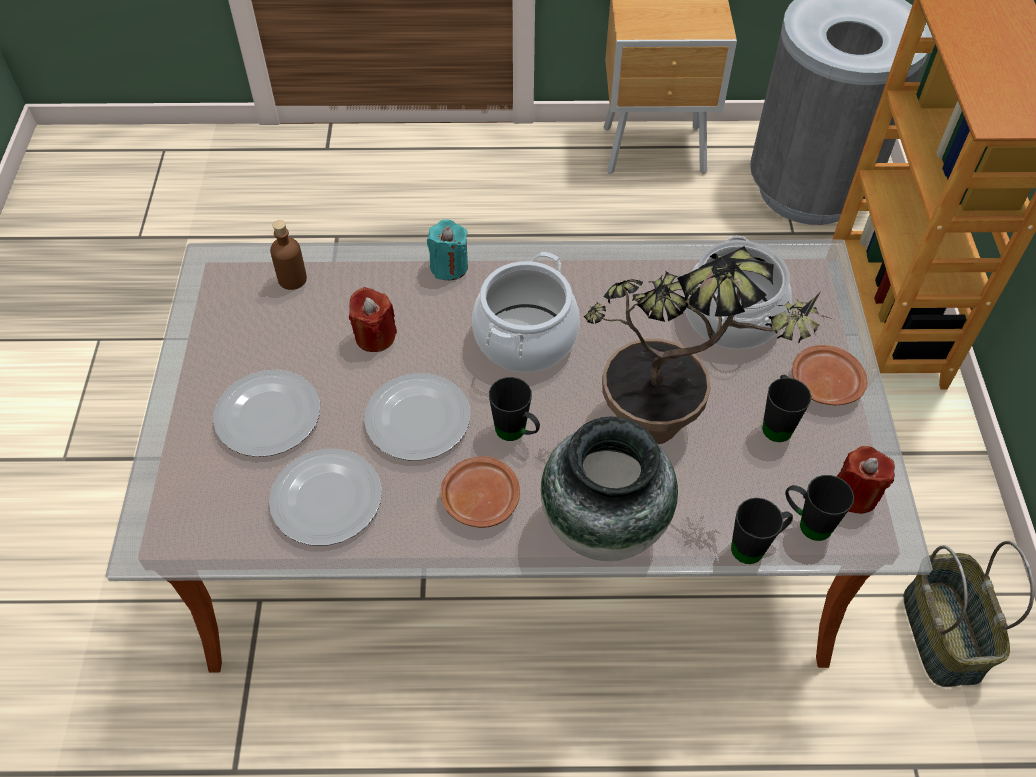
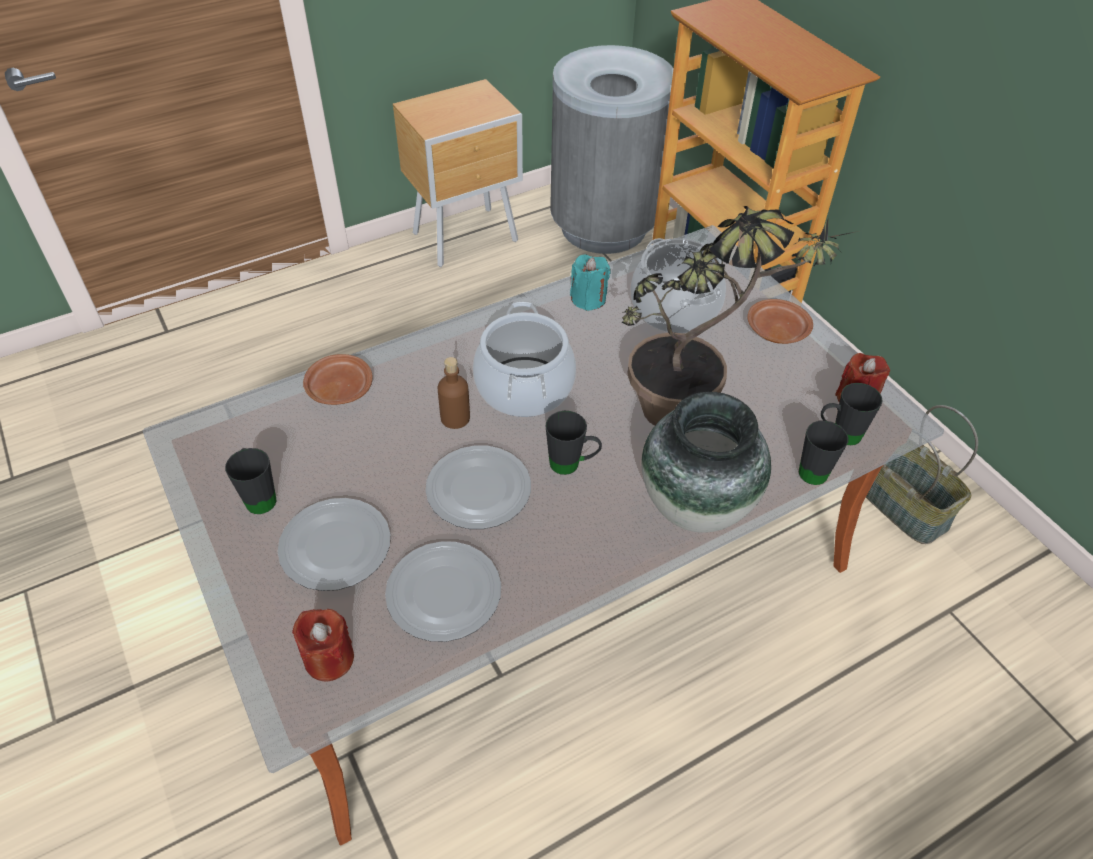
camera: 30 degrees left, 5 degrees down
(292, 279) = (275, 420): brown bottle -> brown bottle (455, 418)
(375, 336) = (390, 438): red candle -> red candle (329, 659)
(449, 266) = (416, 356): turquoise candle -> turquoise candle (588, 299)
(480, 498) = (580, 530): brown plate -> brown plate (339, 388)
(776, 422) = (764, 372): black mug -> black mug (259, 496)

